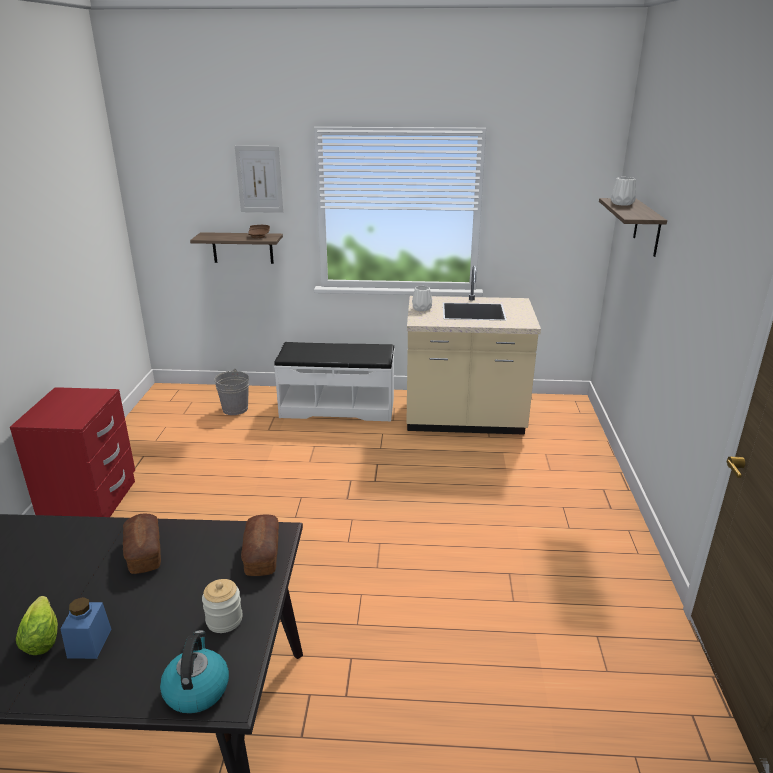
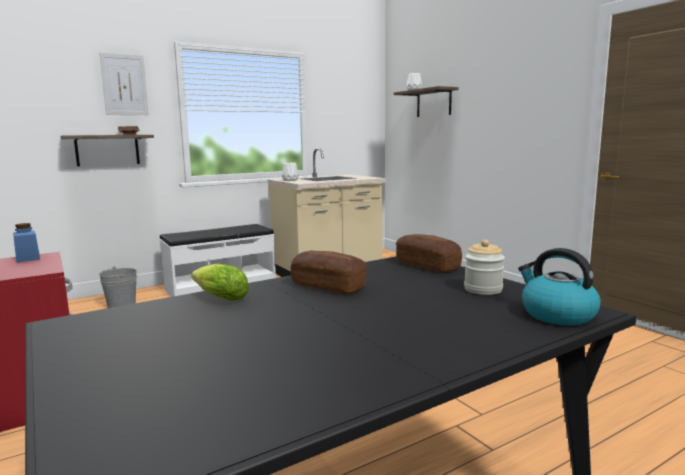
camera: 35 degrees left, 15 degrees down
(42, 635) = (349, 340): lettuce -> lettuce (218, 297)
(89, 643) = (409, 328): blue jar -> blue jar (28, 258)

